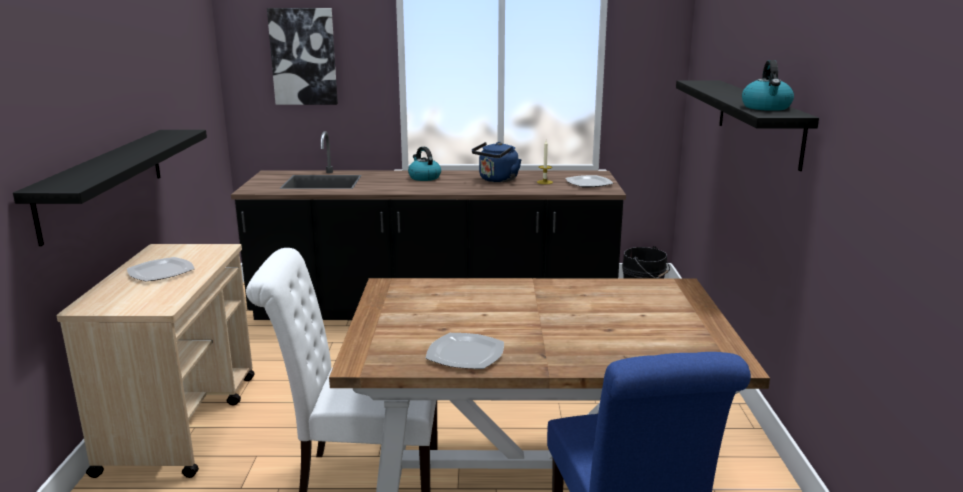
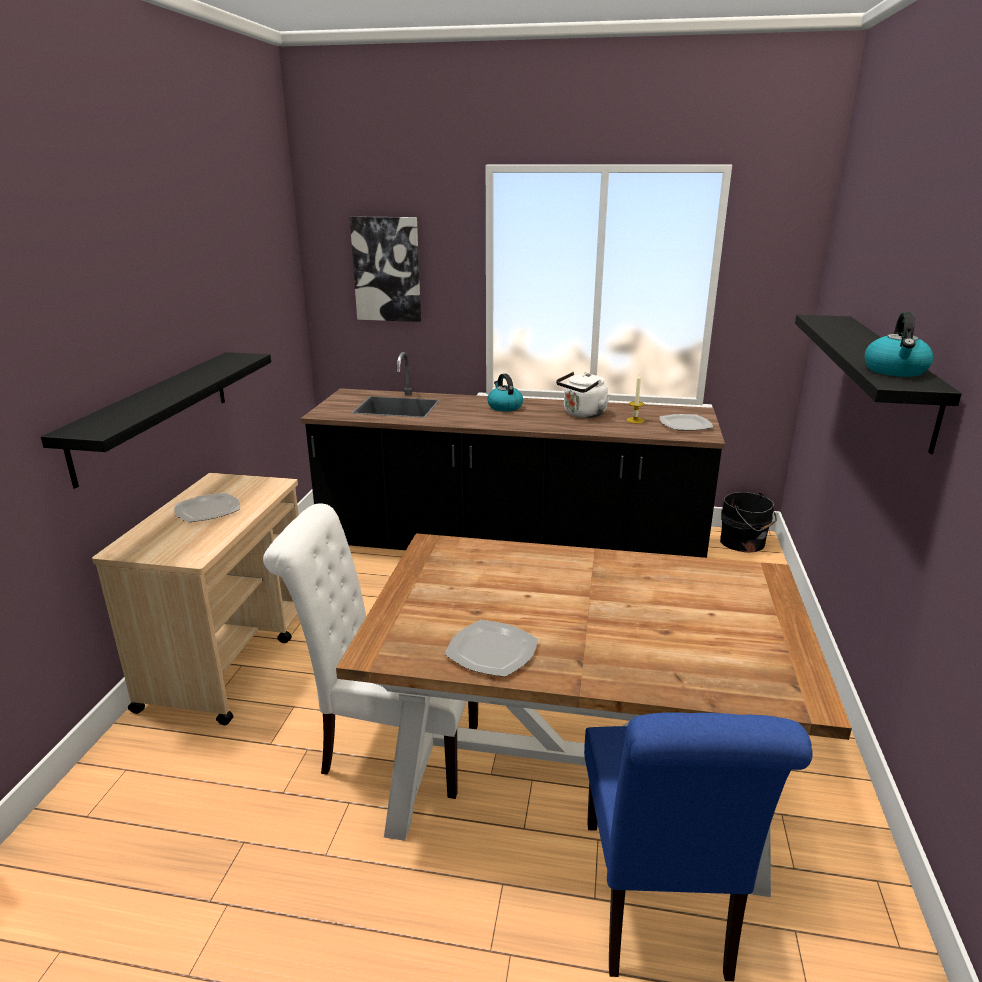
camera: 10 degrees right, 5 degrees up
(497, 180) = (582, 414): blue kettle -> white kettle

